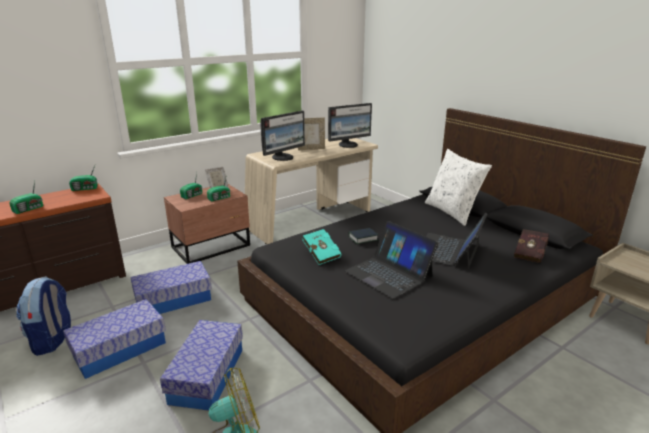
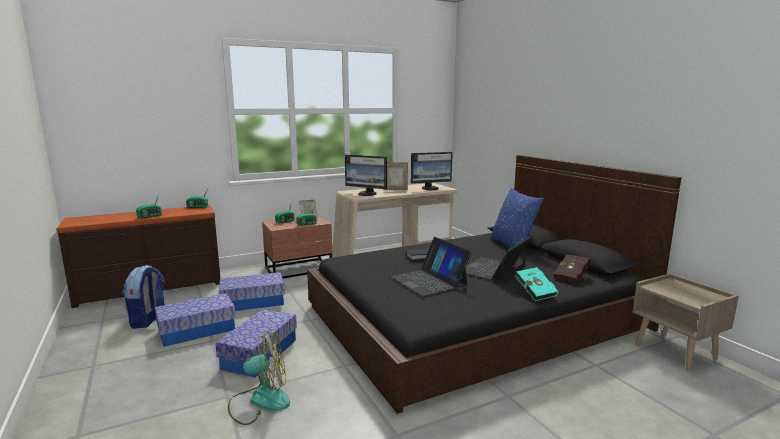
camera: 10 degrees right, 10 degrees down
(283, 157) = (367, 194): monitor -> monitor turned 60 degrees clockwise
(321, 254) = (376, 265): turquoise book -> turquoise book (534, 292)
(452, 212) = (513, 245): white pillow -> blue pillow

